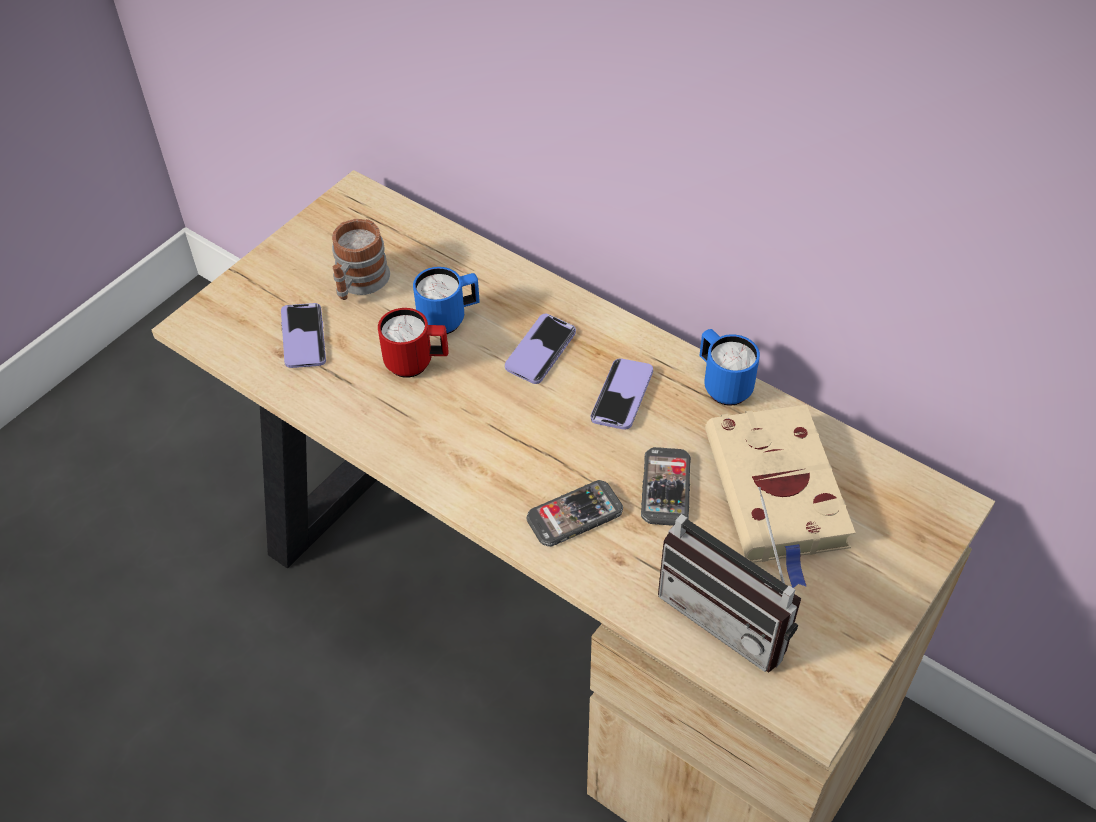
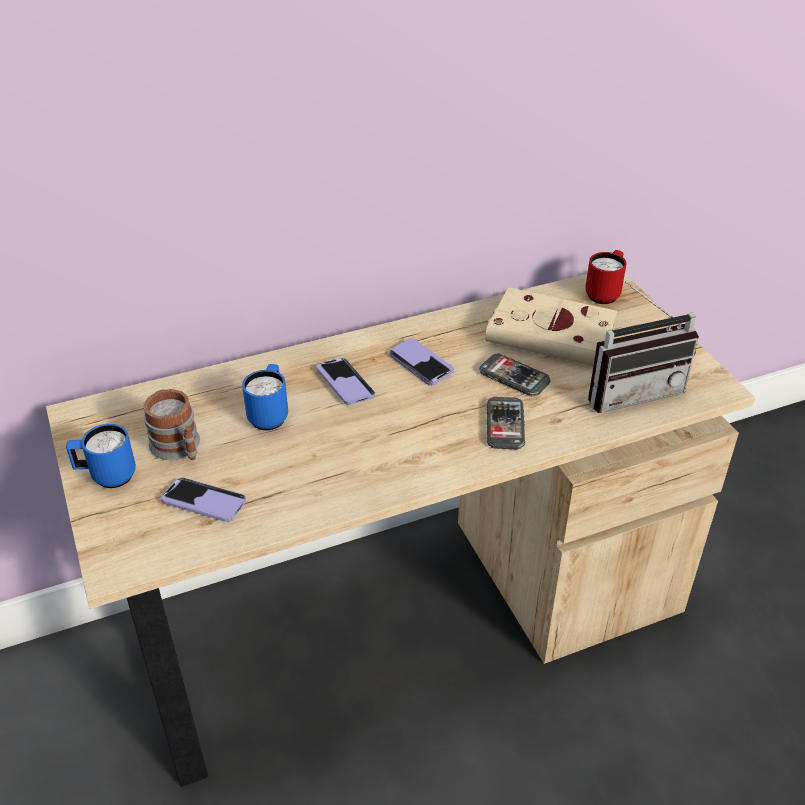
camera: 60 degrees left, 10 degrees down
(417, 364) = (297, 448): red mug -> red mug (604, 293)
(722, 385) = (450, 320): blue mug -> blue mug (107, 476)

